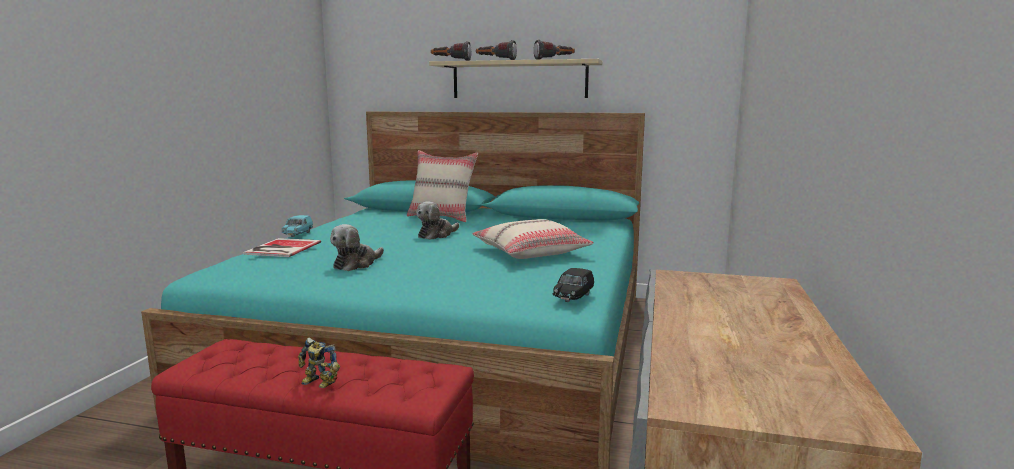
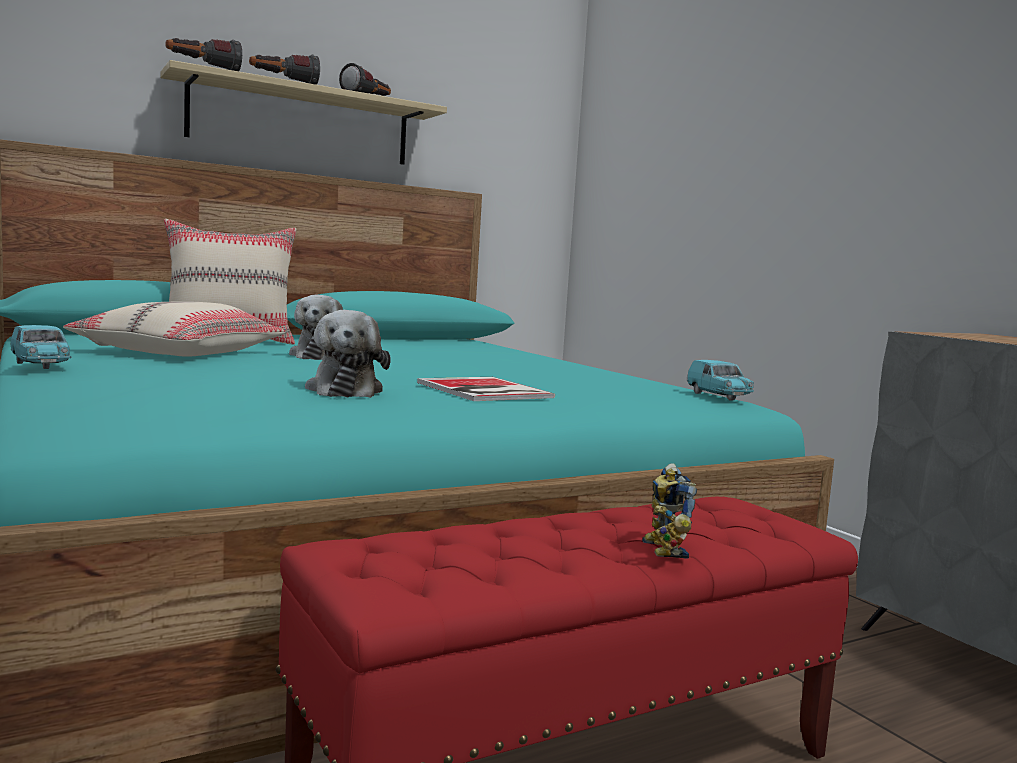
camera: 45 degrees left, 5 degrees down
(281, 248) = (140, 376): book -> book (483, 390)
(317, 384) = (661, 550): toy robot -> toy robot turned 105 degrees clockwise
(531, 252) = (513, 366): beige pillow -> beige pillow (180, 353)
(573, 297) = (718, 396): black toy car -> turquoise toy car

